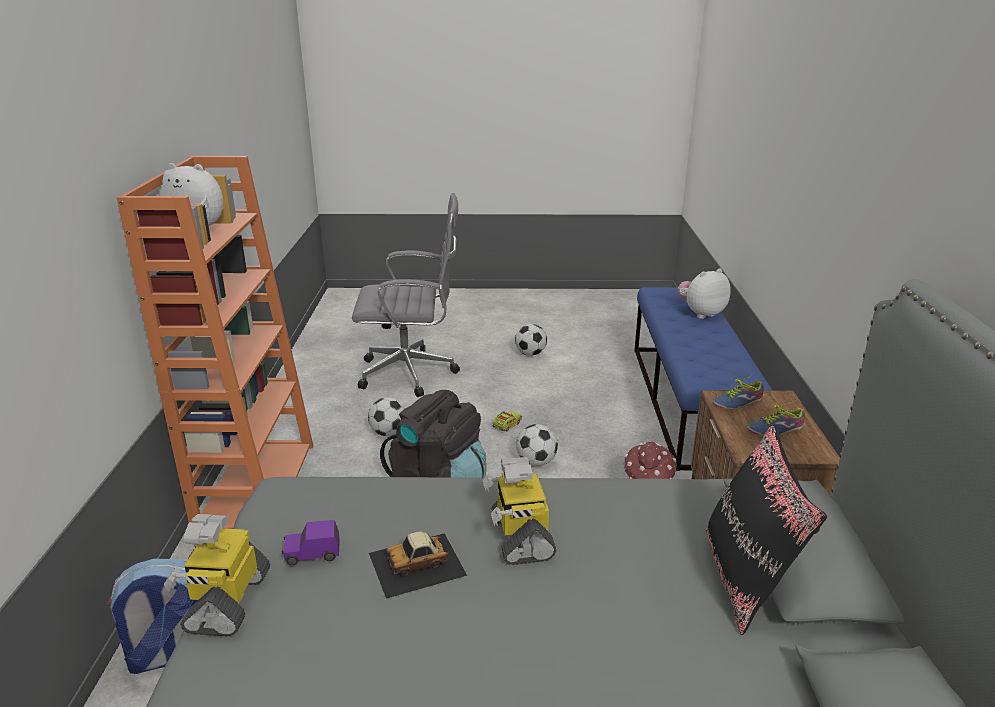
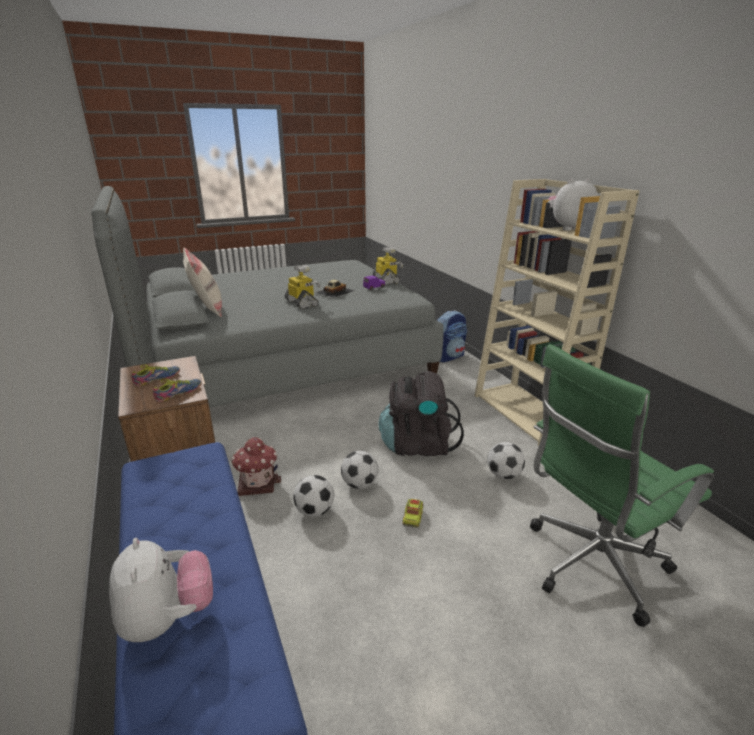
camera: 155 degrees right, 0 degrees up
(256, 485) = (528, 413): orange bookcase -> beige bookcase
(412, 373) = (590, 566): grey office chair -> green office chair
(530, 354) = (494, 696): football -> football (315, 511)
(701, 313) = (168, 618): plush toy -> plush toy turned 60 degrees counterclockwise
(747, 579) = (207, 309): black pillow -> beige pillow

